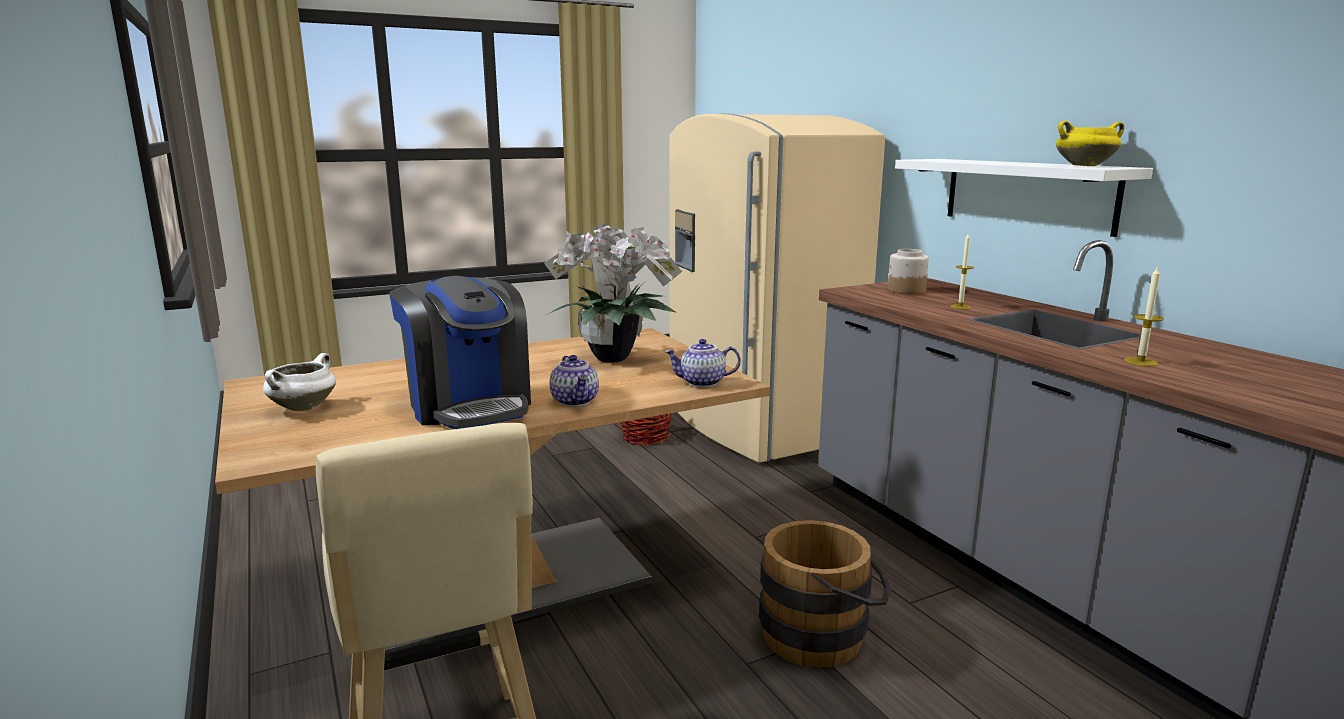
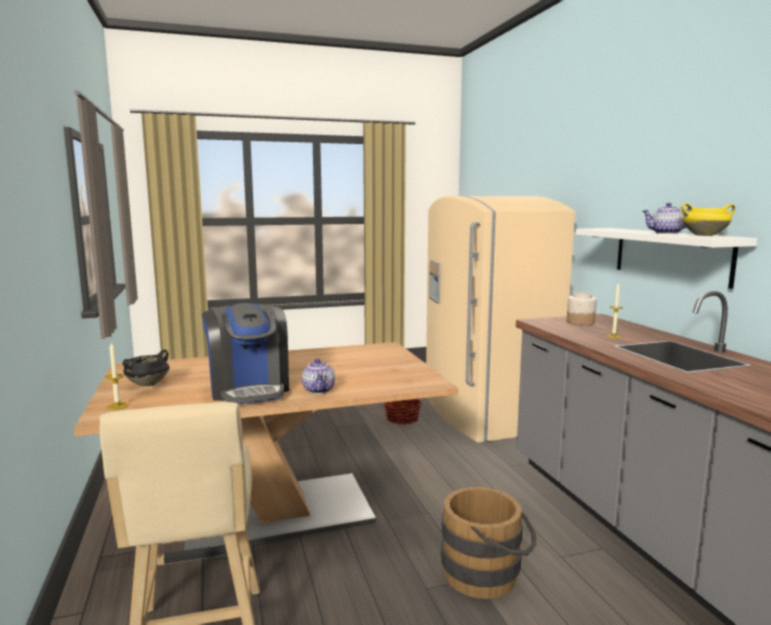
camera: 10 degrees right, 5 degrees down
(303, 407) = (148, 384): white cooking pot -> black cooking pot
(615, 359) = (361, 362): potted plant -> none
(702, 383) = (411, 382): teapot -> teapot (666, 233)
(1140, 362) = (729, 385): candle -> candle (117, 406)

